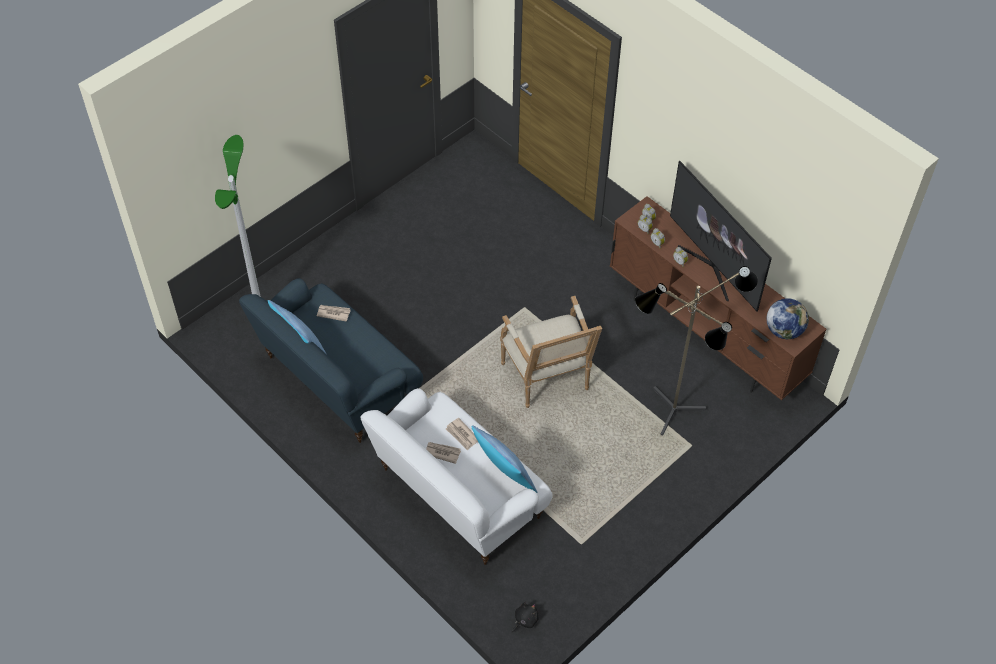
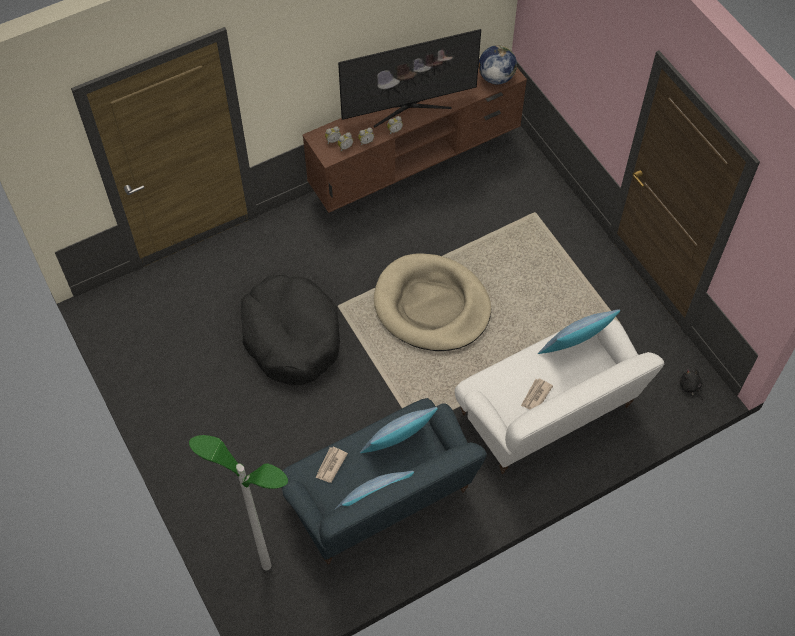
camera: 75 degrees left, 5 degrees up
(363, 357) = (398, 446): none -> pillow
(462, 435) = (519, 374): newspaper -> none
(481, 281) = (291, 336): none -> black dog bed
(548, 379) = (432, 306): armchair -> beige dog bed
(675, 416) = (500, 216): floor lamp -> none

